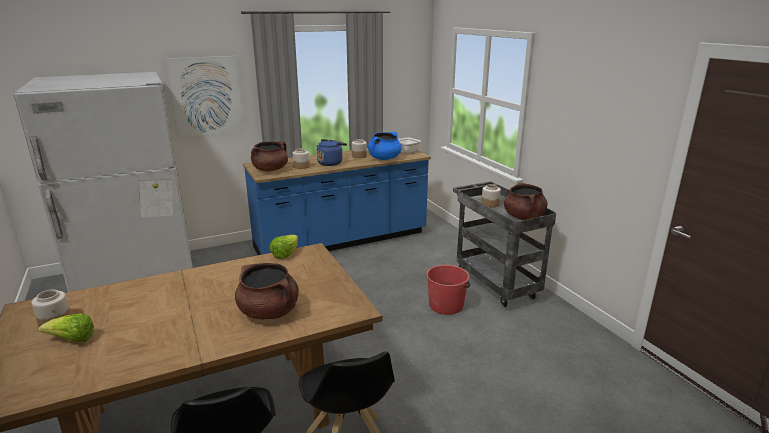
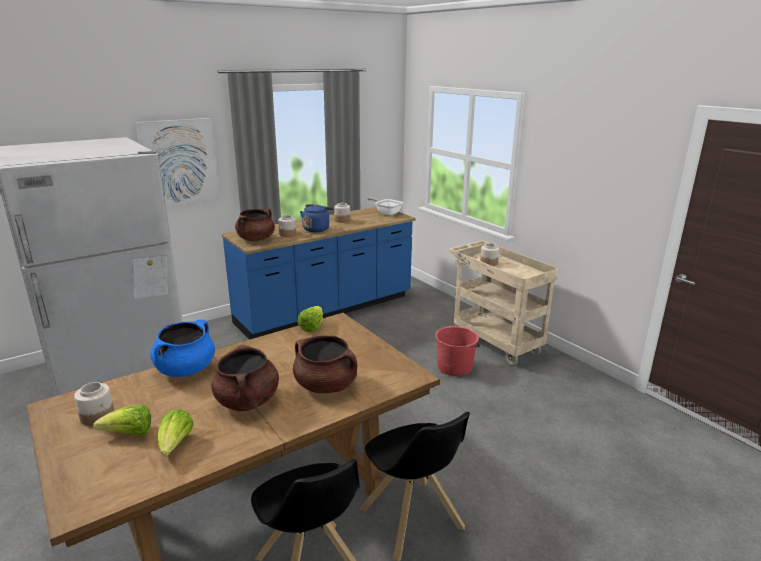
camera: 10 degrees left, 0 degrees up
(105, 355) = (175, 445): none -> lettuce
(384, 158) = (370, 222): blue cooking pot -> blue cooking pot (186, 369)
(493, 285) = (493, 343): black cart -> beige cart
(524, 217) = (526, 274): brown cooking pot -> brown cooking pot (247, 401)

